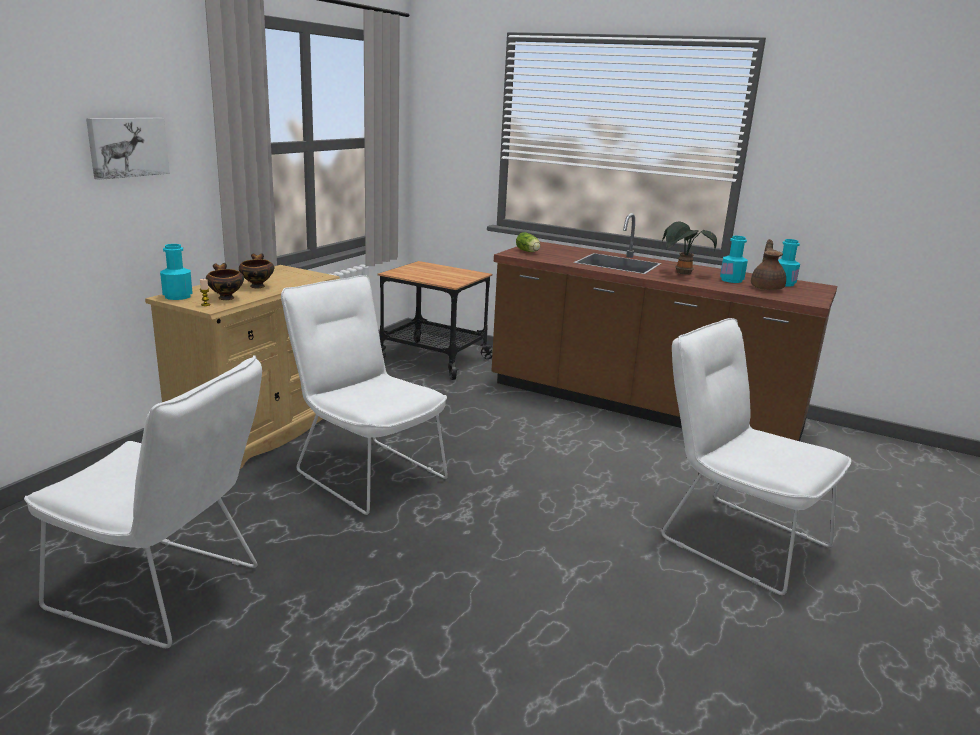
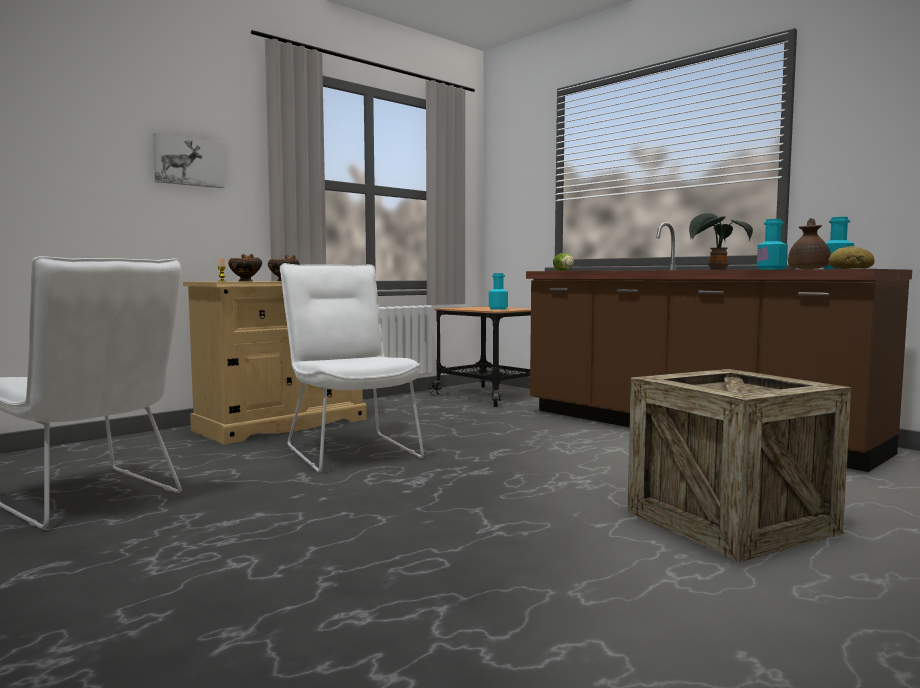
camera: 20 degrees right, 15 degrees down
(178, 296) = (209, 281): turquoise bottle -> turquoise bottle (498, 309)
(734, 537) = (730, 522): white chair -> crate
(805, 299) = (851, 268): none -> bread

